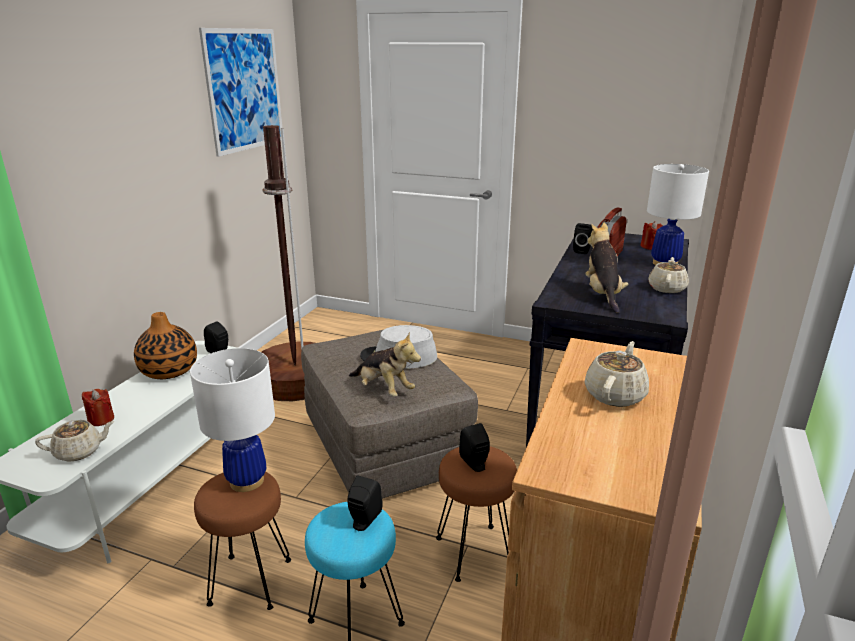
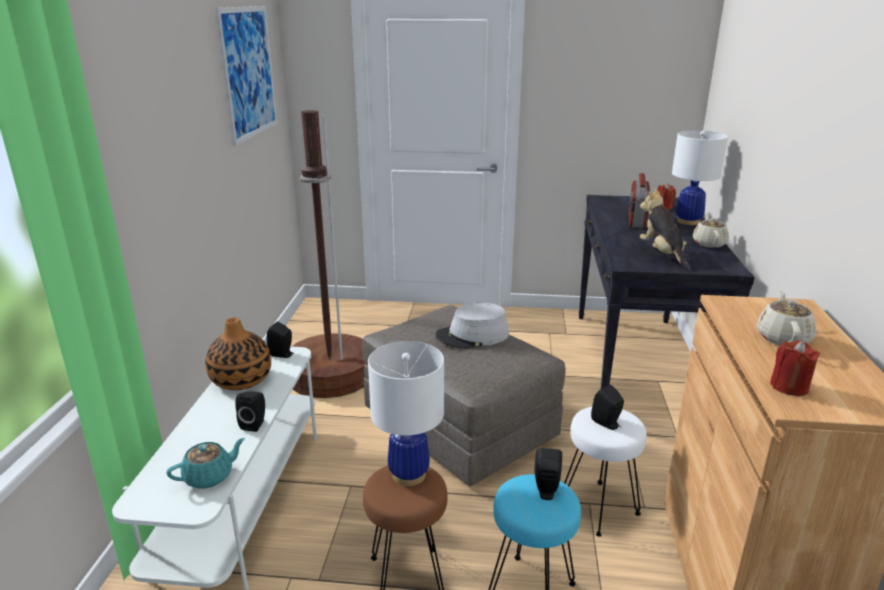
camera: 15 degrees left, 0 degrees up
(80, 452) = (209, 476): beige teapot -> turquoise teapot
(101, 419) = (206, 440): red candle -> red candle (789, 386)
(383, 389) = (480, 368): plush toy -> none
(474, 551) = (598, 507): brown stool -> white stool
(582, 251) = (610, 216): black speaker -> black speaker (255, 424)

